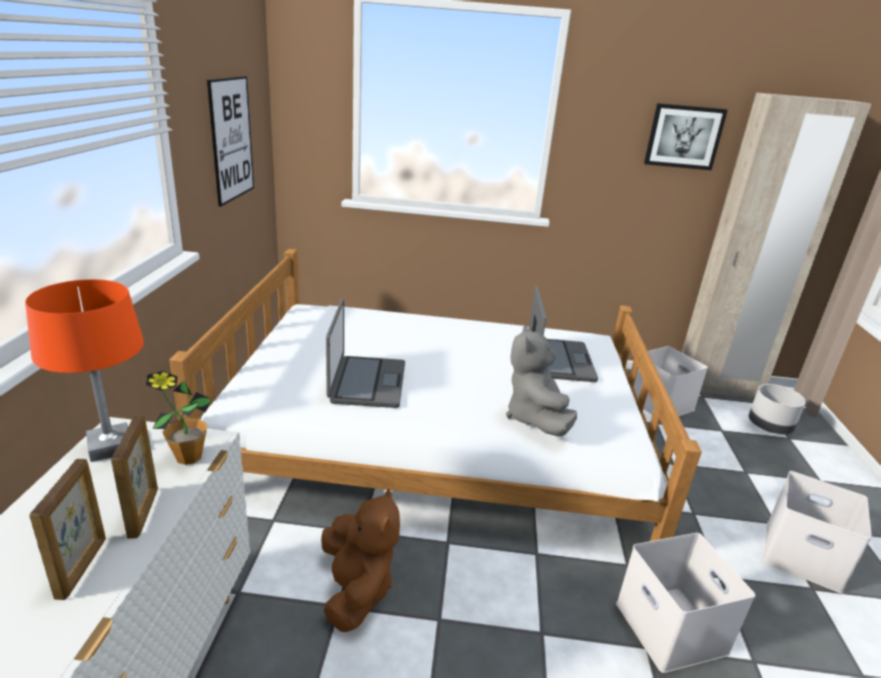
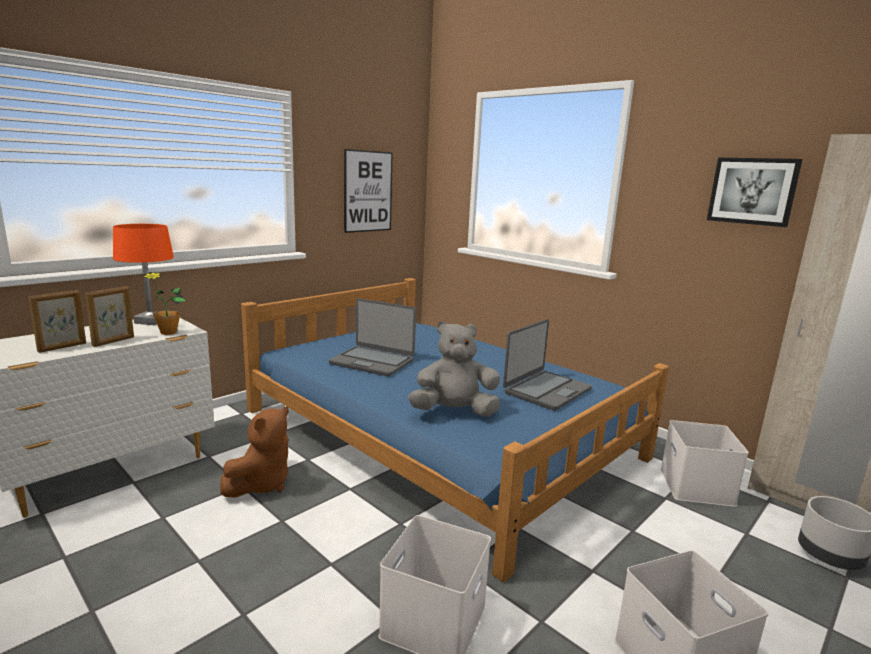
camera: 40 degrees right, 10 degrees down
(367, 383) = (372, 362): laptop -> laptop turned 75 degrees clockwise
(440, 434) = (440, 433): white bed -> blue bed
(535, 418) = (454, 412): grey plush toy -> grey plush toy turned 45 degrees clockwise

